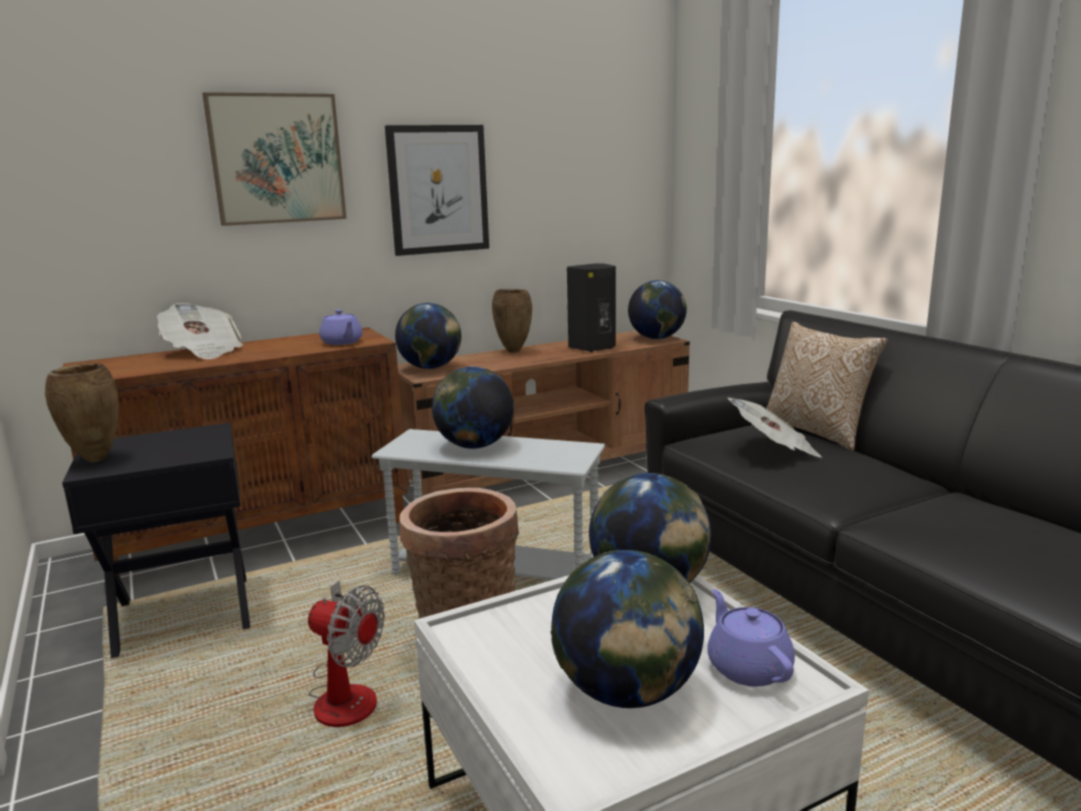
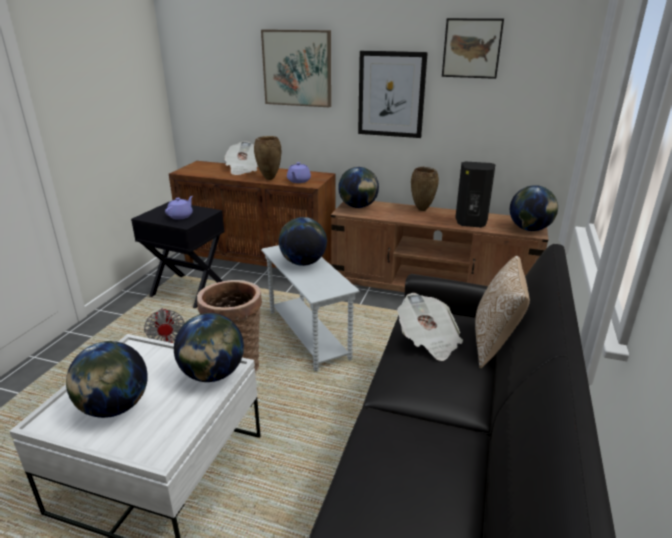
camera: 45 degrees right, 10 degrees up
(94, 460) = (155, 212): brown vase -> brown vase (269, 179)
(535, 118) = (471, 48): none -> picture
(747, 667) = (163, 432): purple teapot -> purple teapot (181, 216)

